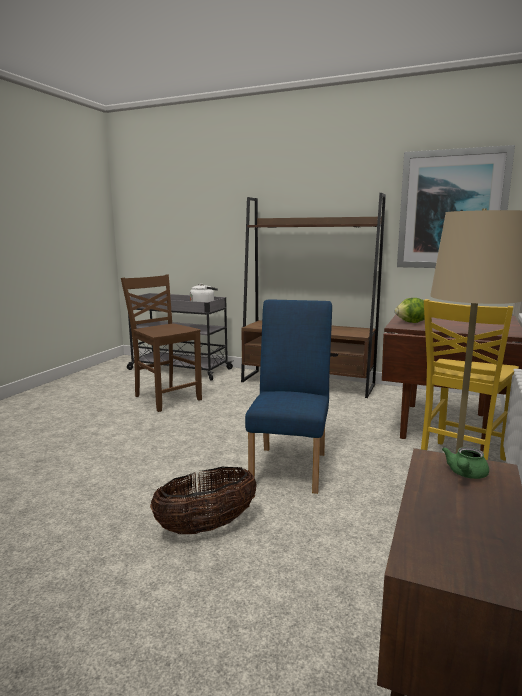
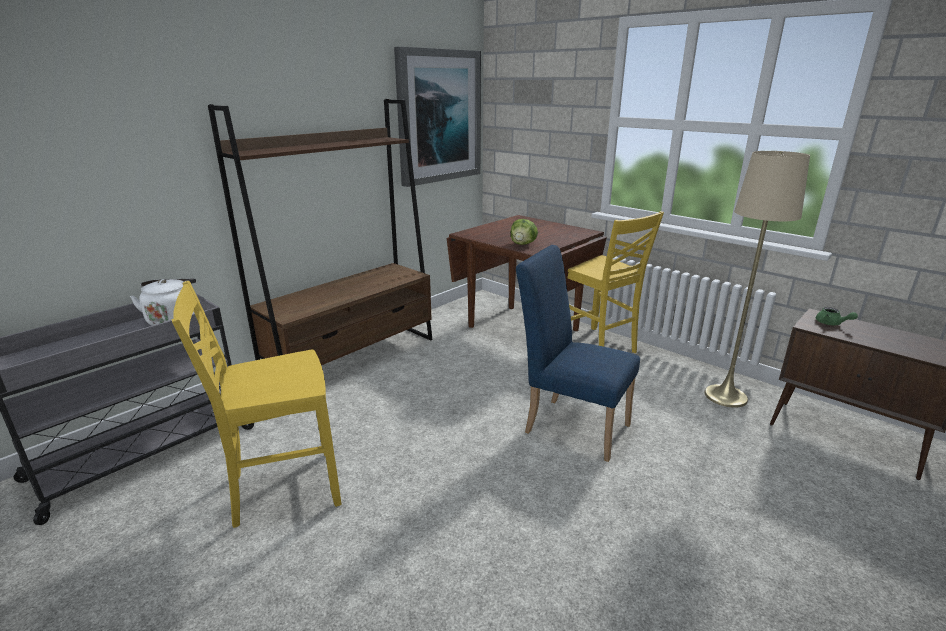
camera: 70 degrees left, 10 degrees up
(166, 398) = (283, 488): brown chair -> yellow chair
(206, 526) = (685, 505): basket -> none

